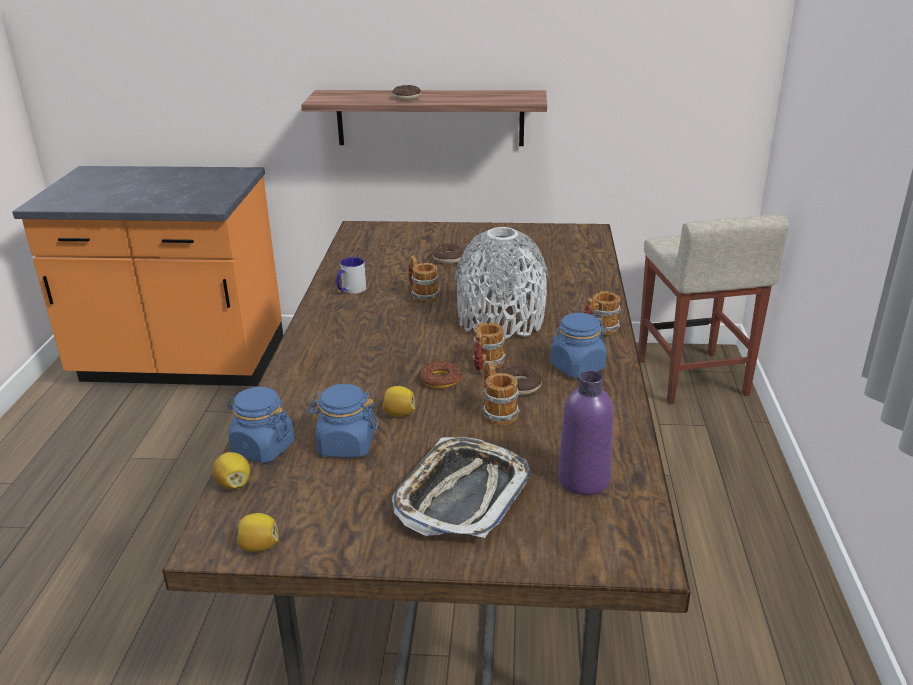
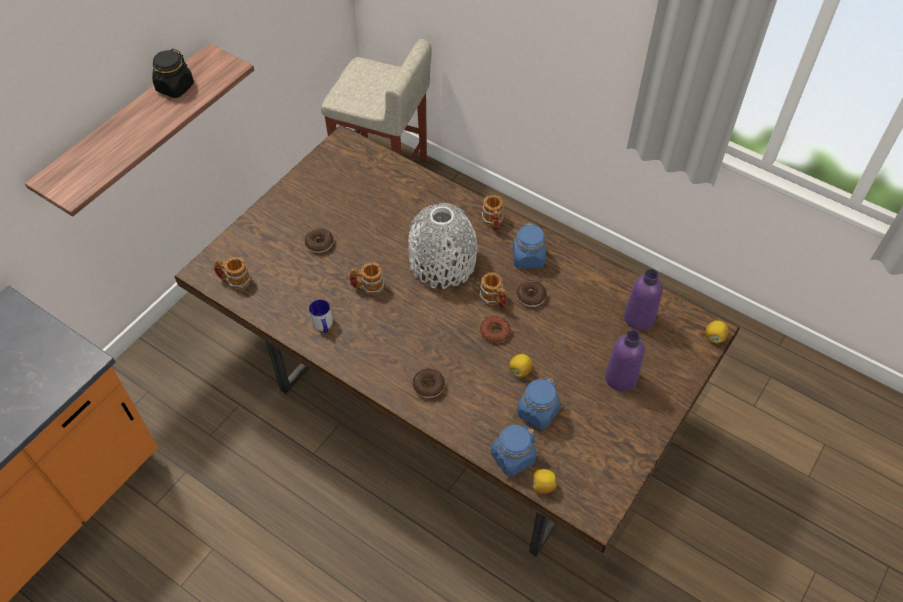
camera: 60 degrees left, 25 degrees up
(259, 546) = (611, 491): lemon -> lemon (714, 337)
(406, 98) = (135, 134): donut -> donut (428, 386)
(461, 495) = (620, 378): tray -> purple bottle
(476, 94) = (175, 87): none -> black jar
(497, 412) = (550, 321): mug -> mug (234, 280)

